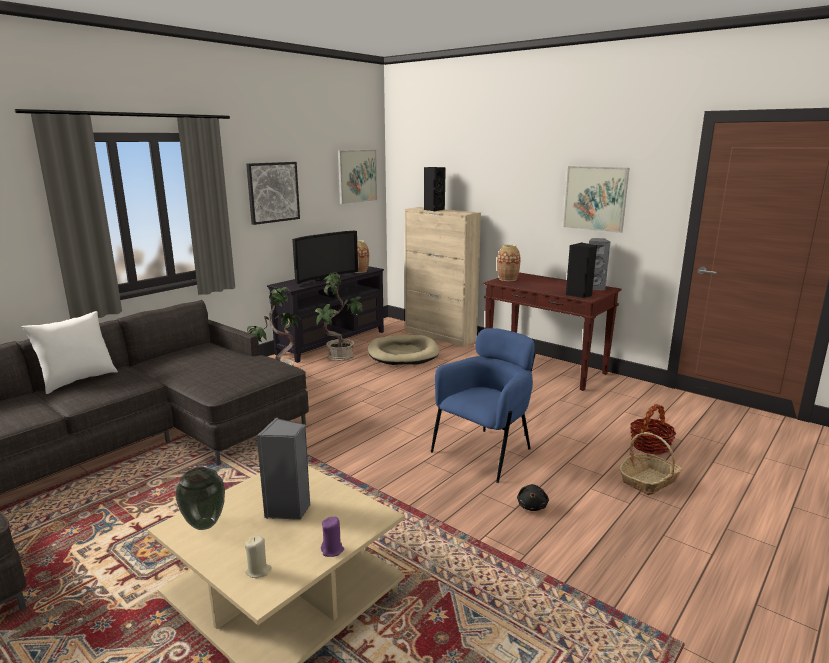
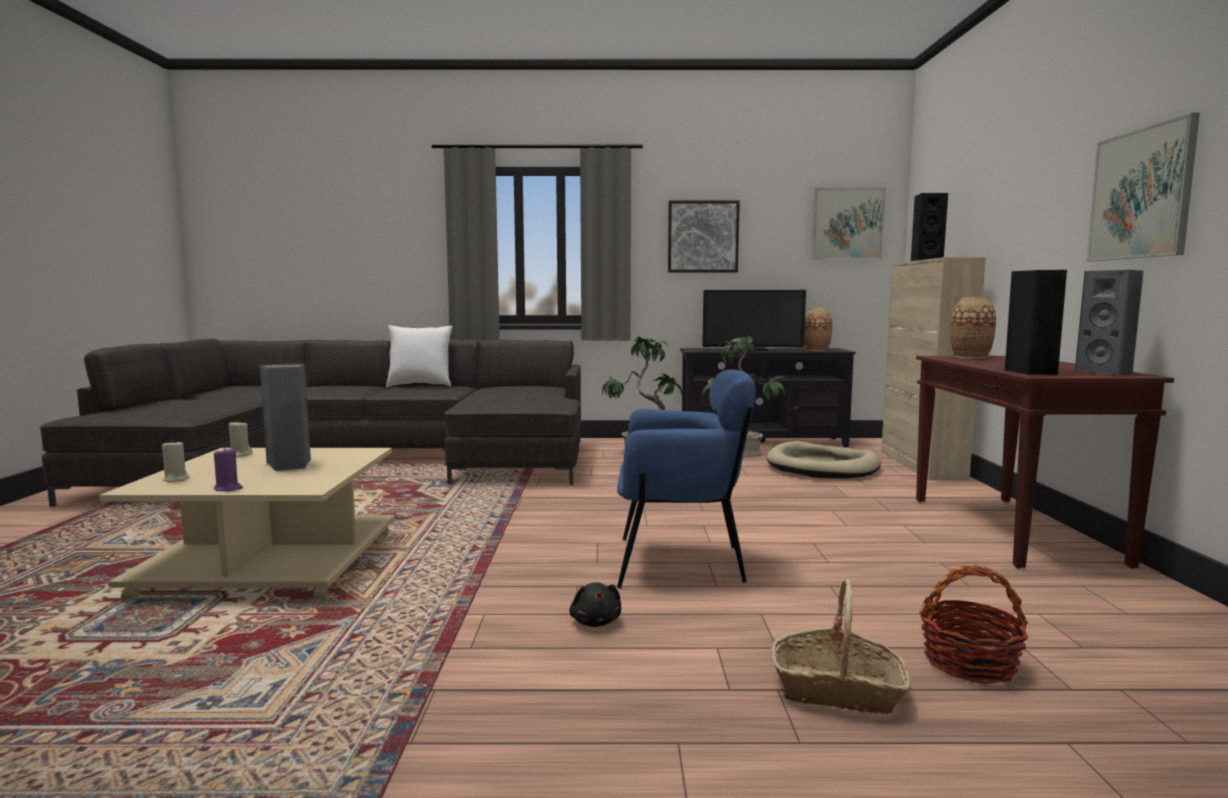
camera: 50 degrees right, 10 degrees down
(204, 524) = (240, 454): vase -> beige candle
(532, 506) = (595, 622): black plush toy -> black plush toy turned 75 degrees counterclockwise

